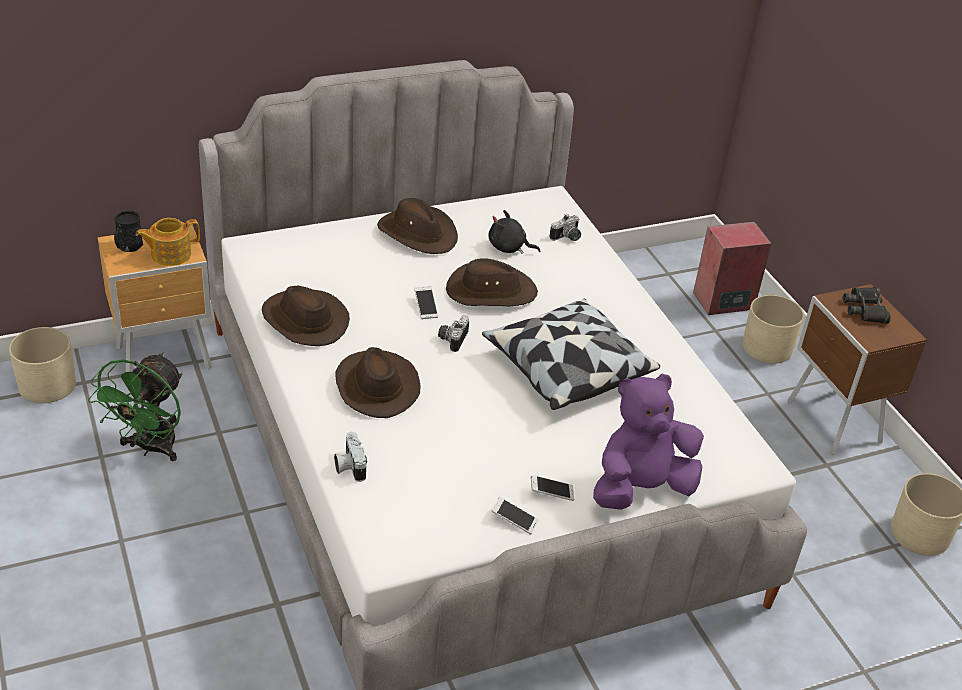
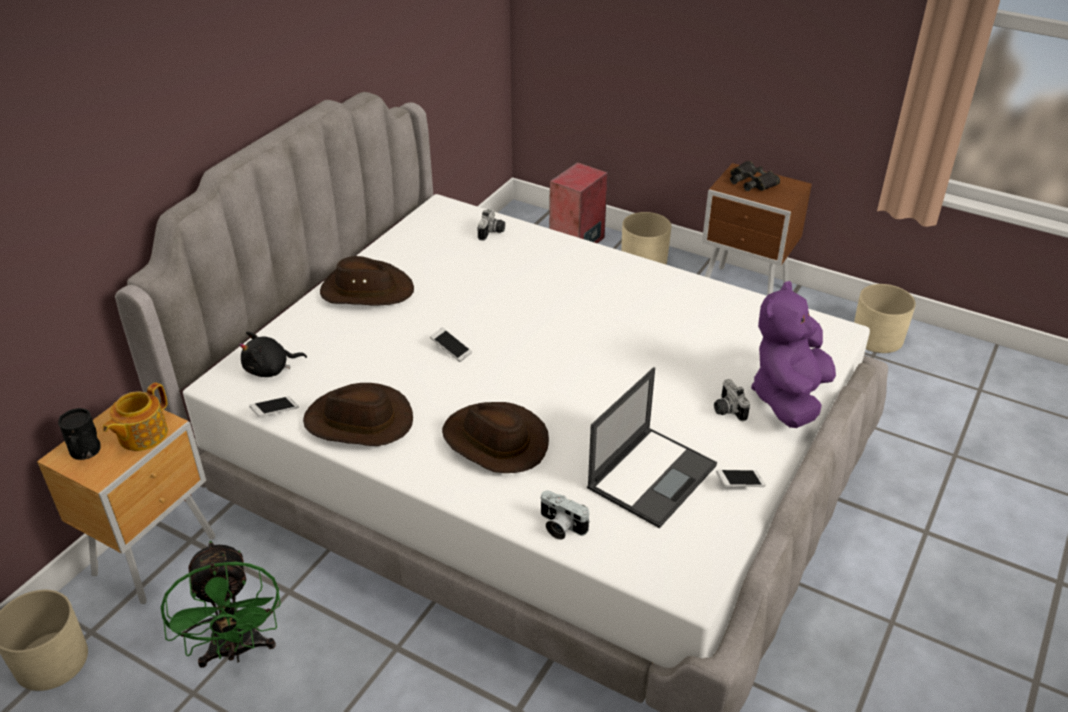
camera: 35 degrees left, 0 degrees up
(451, 339) = (506, 364): camera -> camera (726, 410)
(457, 475) = (652, 475): none -> laptop
(490, 291) = (487, 307): brown hat -> none
(509, 248) = (457, 264): black plush toy -> black plush toy (270, 369)
(551, 493) = (736, 443): phone -> phone (275, 411)
(566, 370) = (623, 338): pillow -> none

